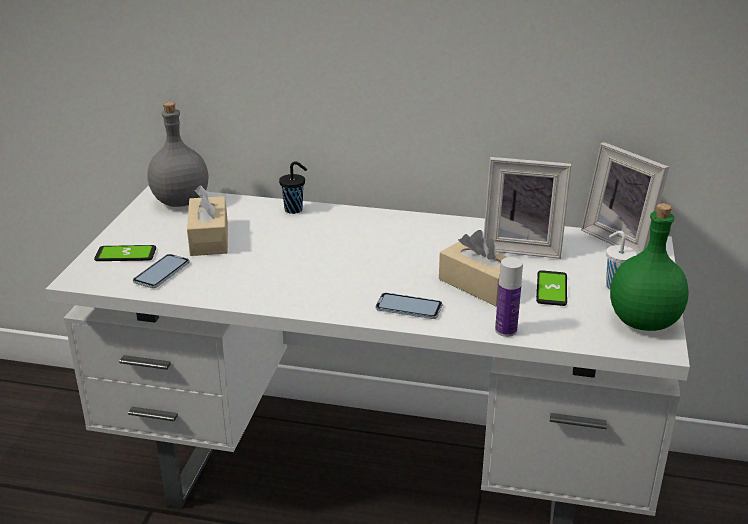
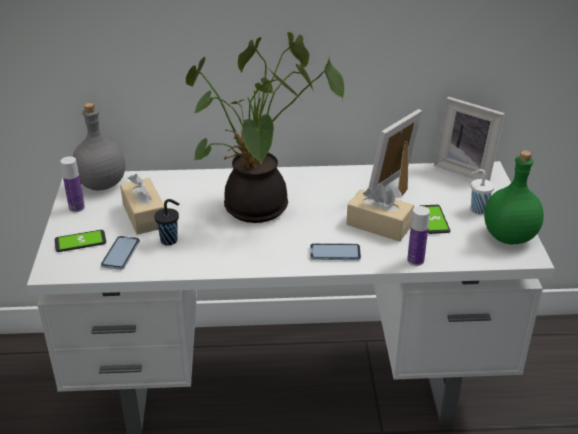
camera: 15 degrees left, 5 degrees up
(141, 221) = (76, 208): none -> bottle
(295, 210) = (203, 178): black cup -> black cup (170, 240)
(340, 250) = (258, 210): none -> potted plant
(522, 247) = (396, 186): picture frame -> picture frame turned 135 degrees clockwise

